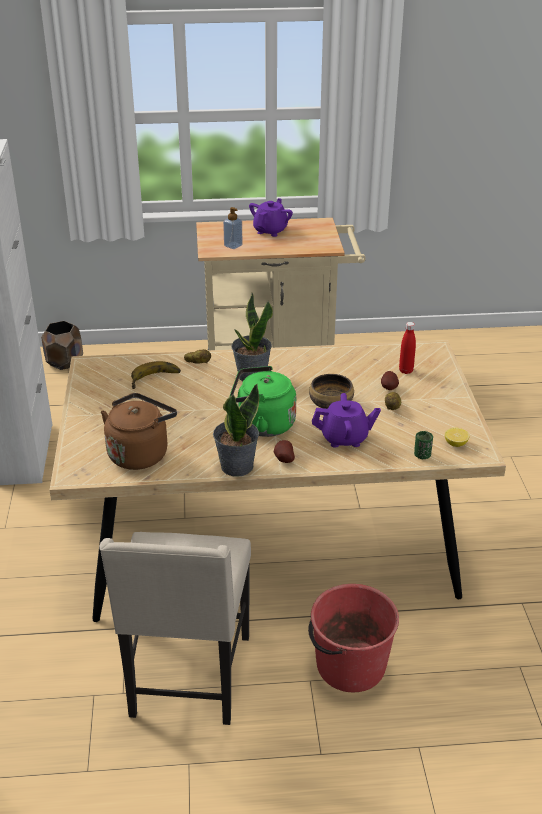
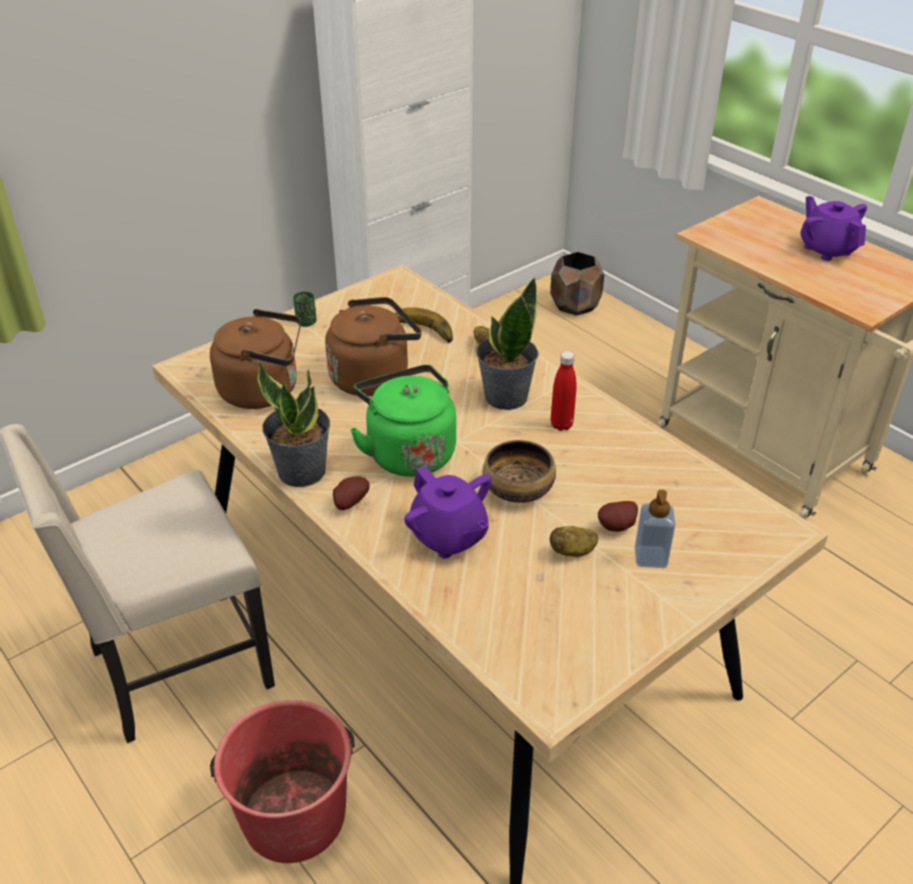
camera: 55 degrees right, 5 degrees up
(178, 410) = (373, 377): none -> brown kettle
(233, 245) = (743, 241): soap dispenser -> soap dispenser (650, 557)
(270, 231) = (827, 249): purple teapot -> purple teapot turned 105 degrees counterclockwise
(406, 371) = (683, 525): red bottle -> red bottle (561, 425)
(422, 455) = (483, 633): green cup -> green cup (306, 322)
(455, 444) = (549, 660): lemon -> none

